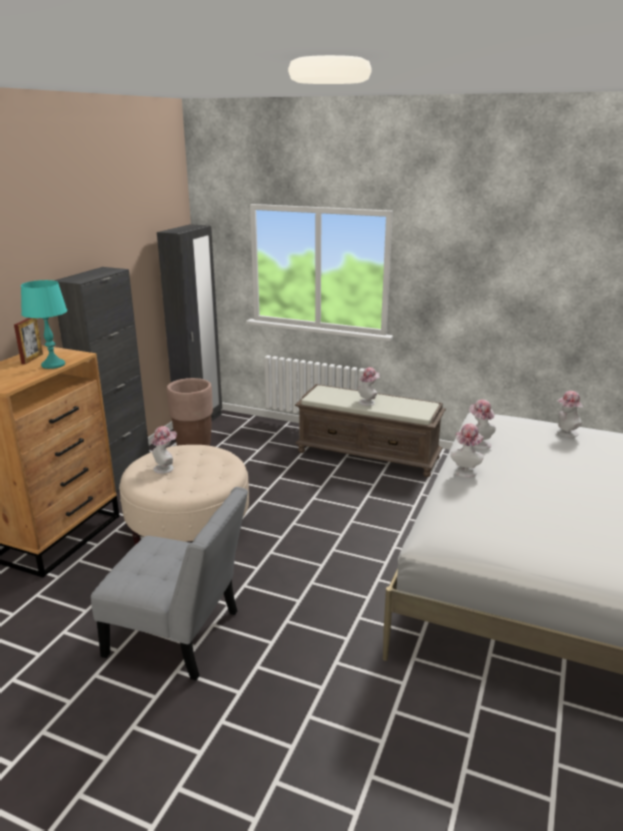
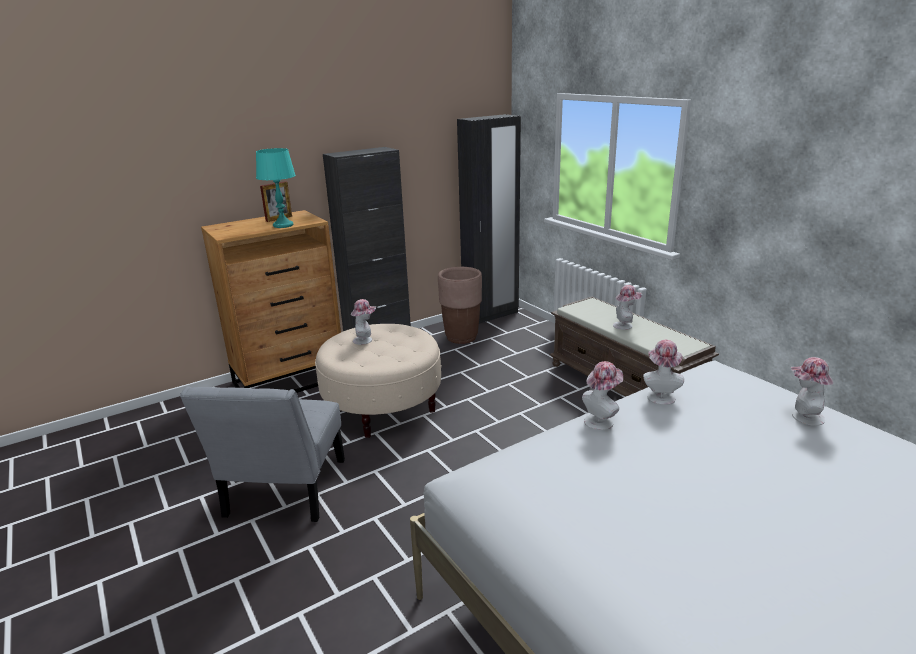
camera: 35 degrees right, 0 degrees up
(179, 636) = (283, 492): grey chair -> grey chair turned 45 degrees clockwise

